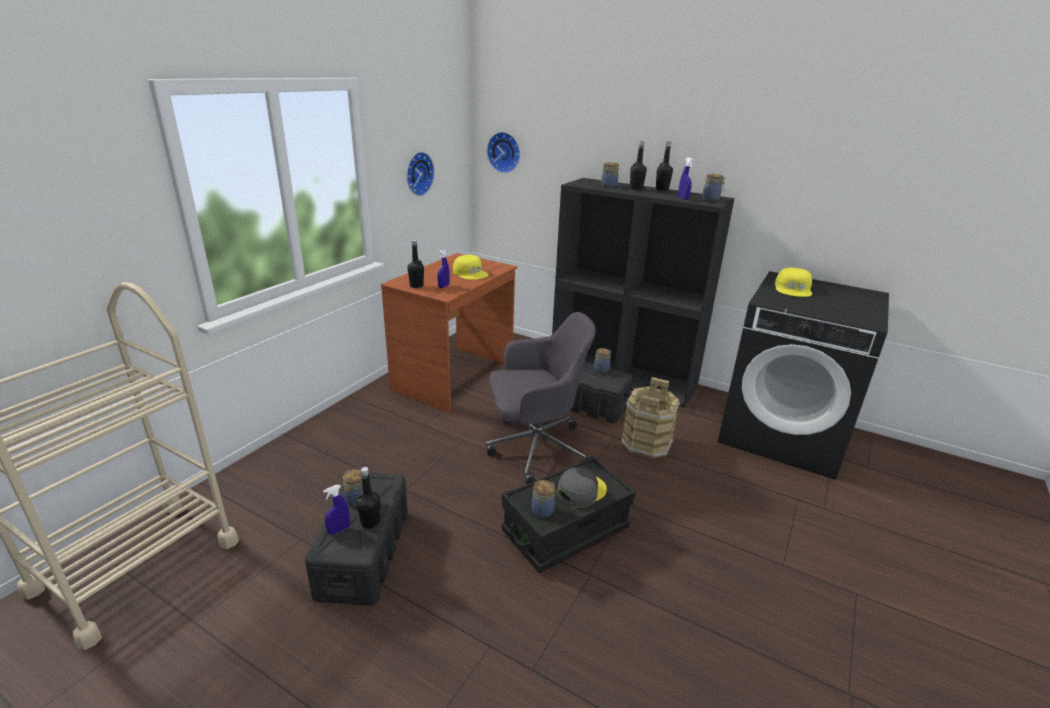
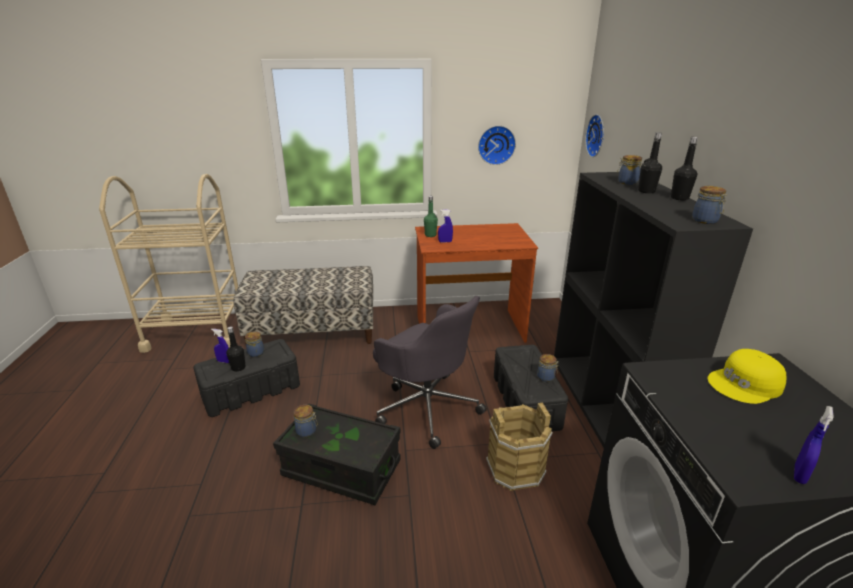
camera: 55 degrees right, 0 degrees up
(314, 465) = (313, 333): none -> bench
(416, 286) = (430, 235): black bottle -> green bottle
(470, 273) = (487, 240): yellow cap -> none
(581, 491) = (347, 441): grey cap -> none
(683, 198) = (665, 211): blue spray bottle -> blue spray bottle (799, 474)

